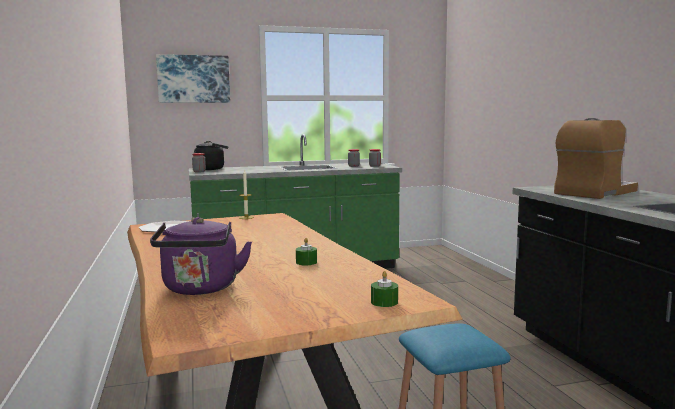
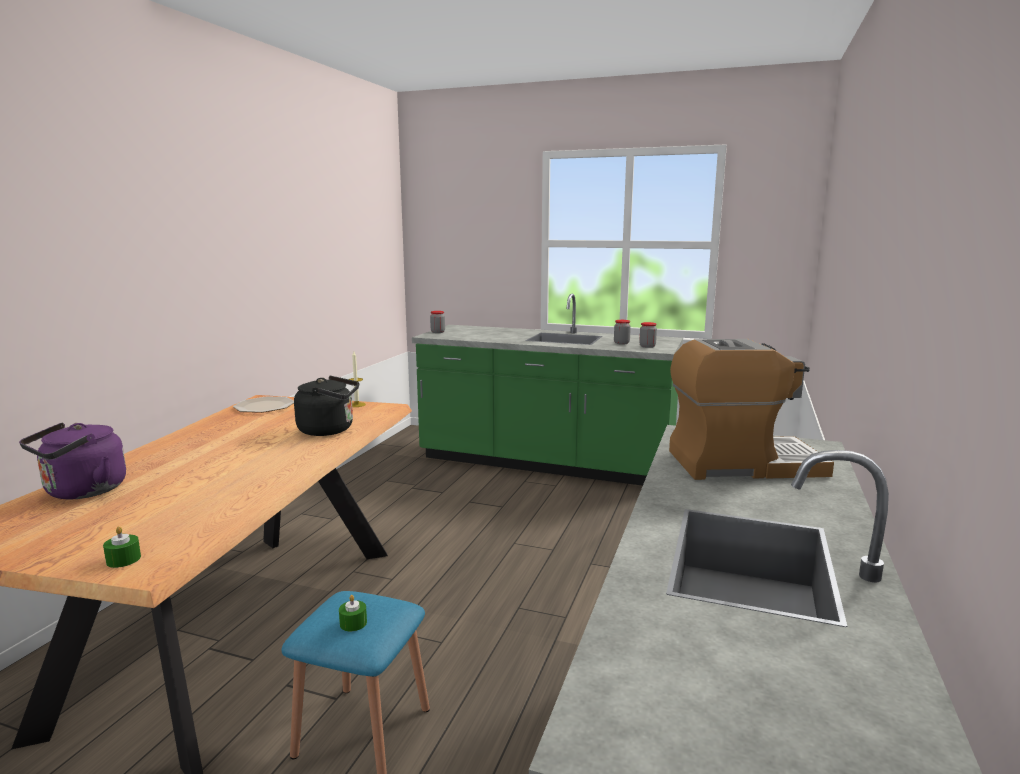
camera: 35 degrees right, 5 degrees up
(193, 79) = (467, 220): picture -> none
(211, 169) = (462, 329): black kettle -> black kettle (330, 430)
(306, 262) = (224, 484): green candle -> green candle (353, 623)

